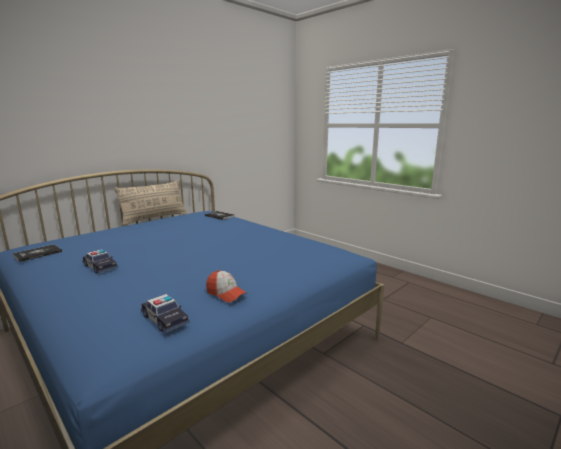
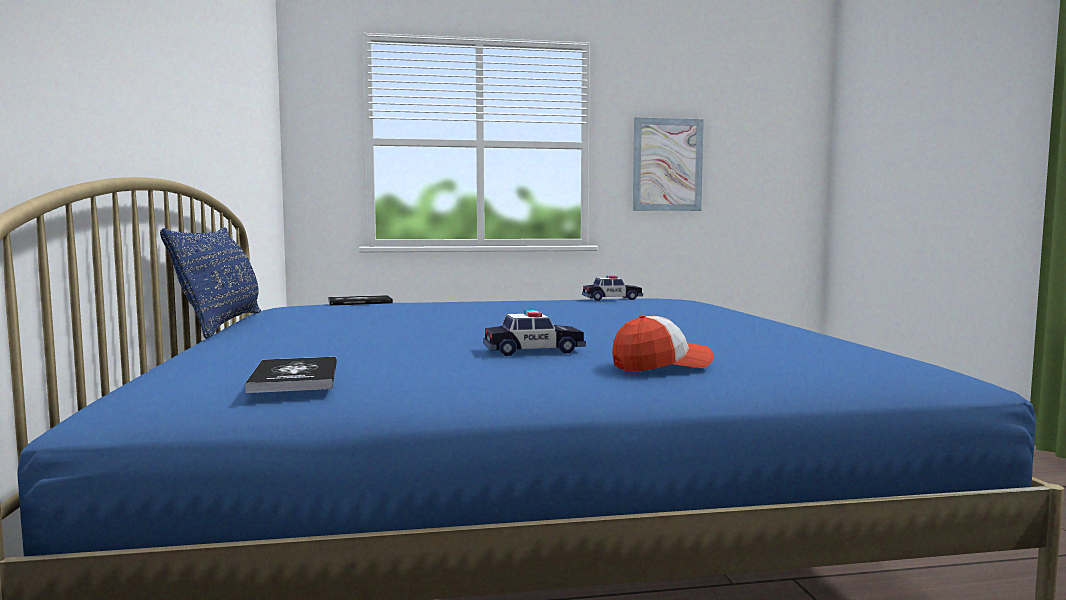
camera: 55 degrees left, 10 degrees down
(154, 218) = (222, 324): beige pillow -> blue pillow
(164, 319) = (836, 342): toy car -> toy car (612, 299)
(226, 293) = (773, 324): cap -> cap (661, 365)
(508, 140) = (667, 165): none -> picture

